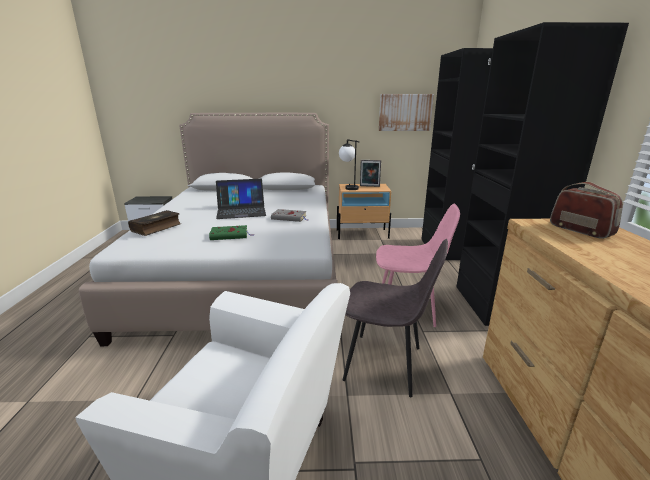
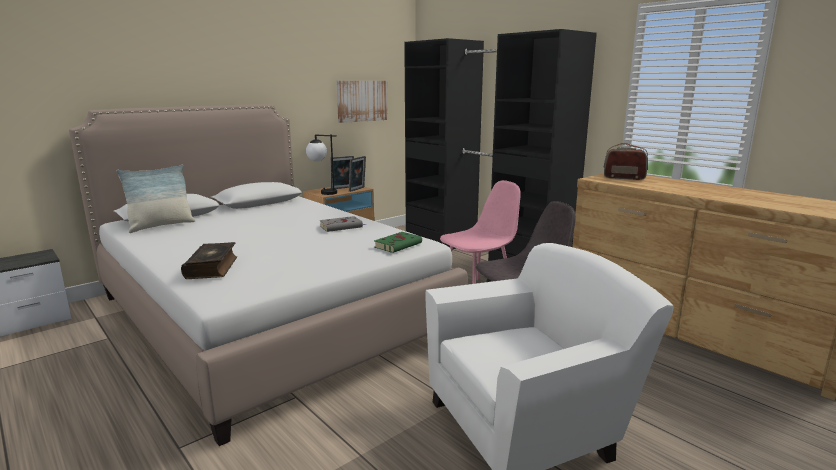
camera: 40 degrees left, 5 degrees down
(206, 193) = (161, 226): none -> pillow
(230, 235) = (321, 253): green book -> green book (399, 245)
(241, 211) = (270, 232): laptop -> none
(378, 189) = (357, 189): none -> picture frame

